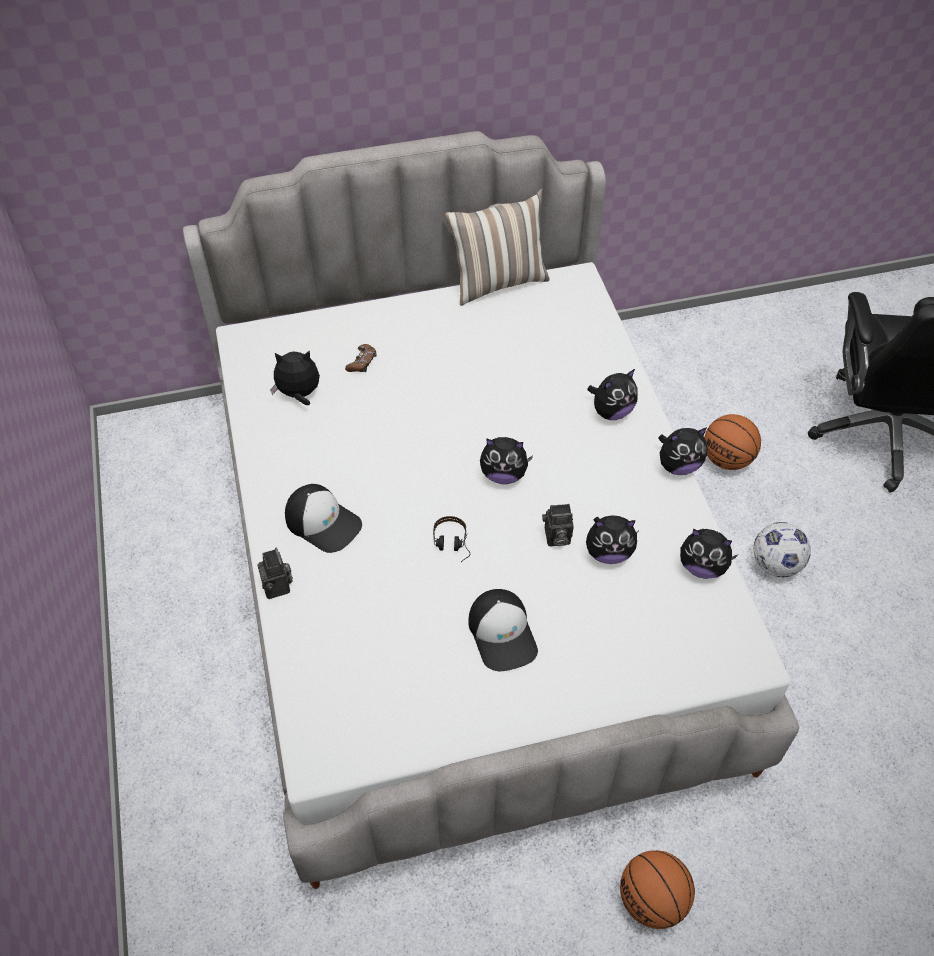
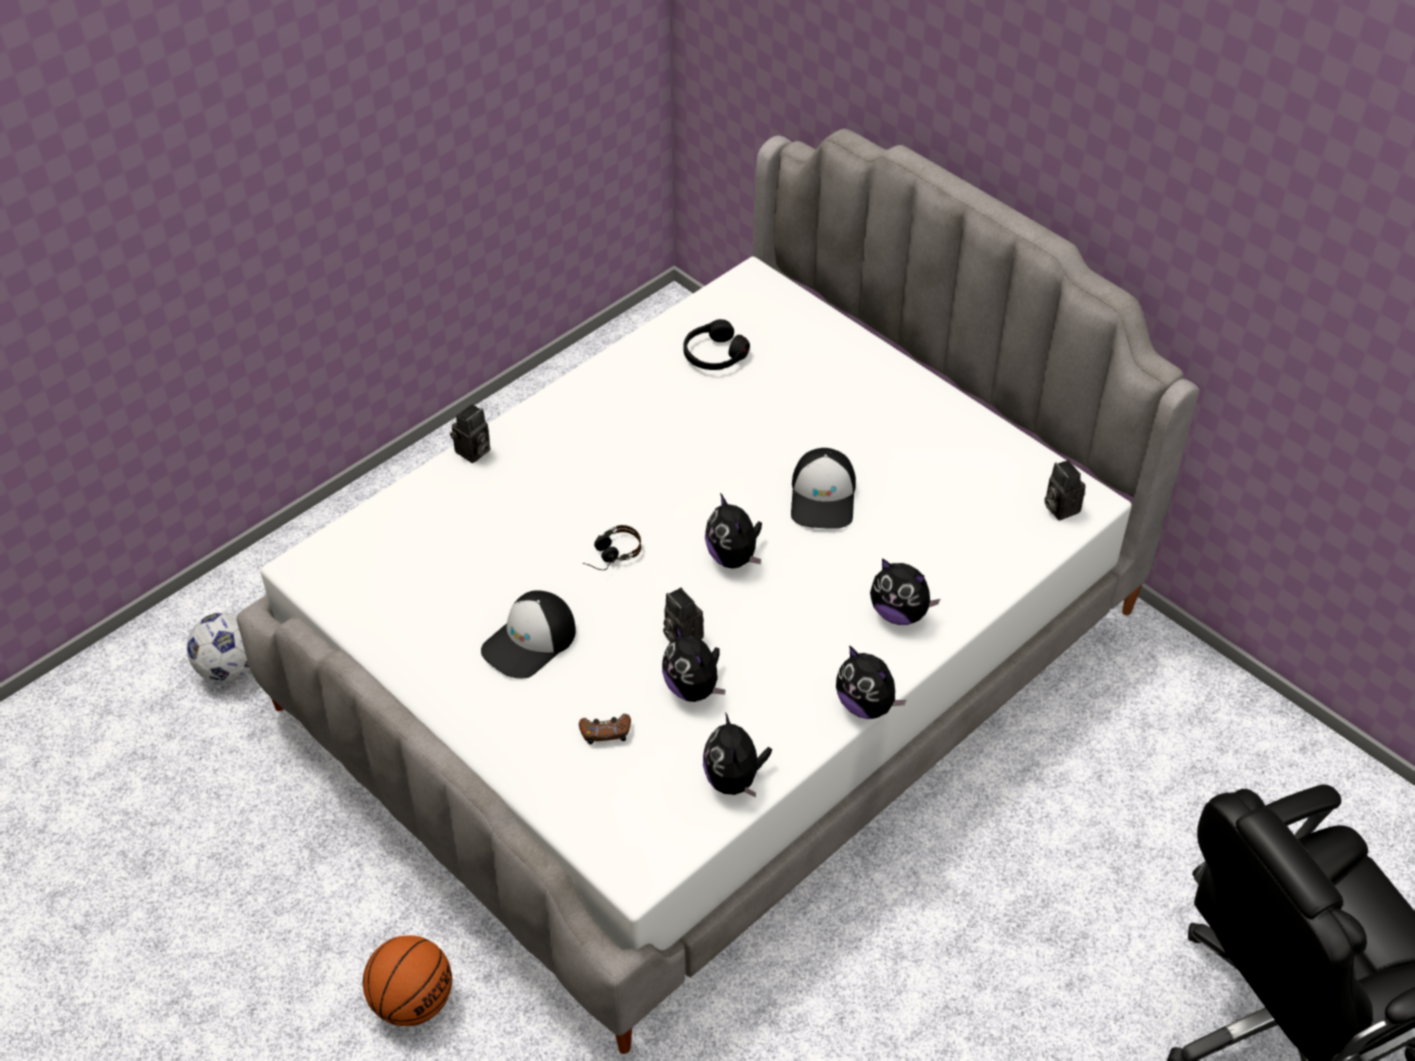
camera: 60 degrees right, 5 degrees down
(299, 394) = (714, 355): plush toy -> black headphones
(323, 522) = (570, 448): cap -> cap (823, 497)
(361, 362) = (796, 379): brown game controller -> brown game controller (605, 732)
(498, 281) = (1015, 433): pillow -> none
(575, 293) = (1059, 507): none -> camera
(727, 459) = (1070, 850): basketball -> none
(775, 564) = (941, 965): football -> football (230, 668)

